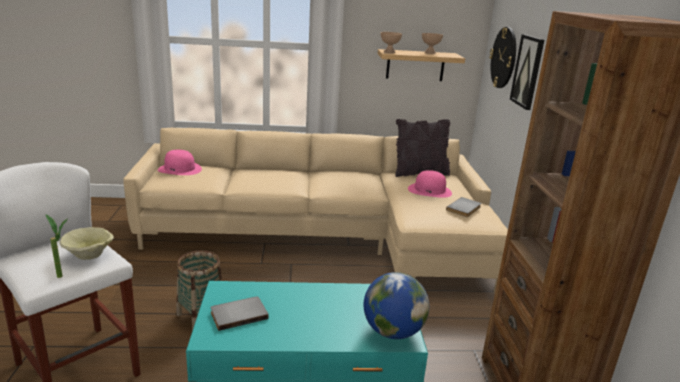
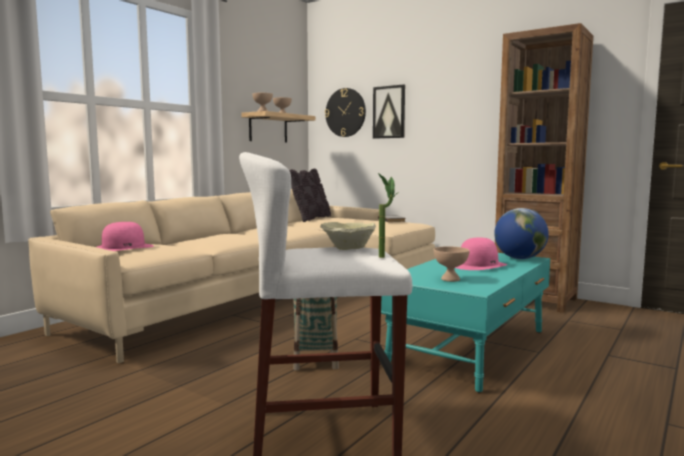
camera: 50 degrees left, 15 degrees down
(238, 314) = (450, 279): grey book -> beige bowl
(430, 190) = (348, 220): pink hat -> pink hat (478, 265)

